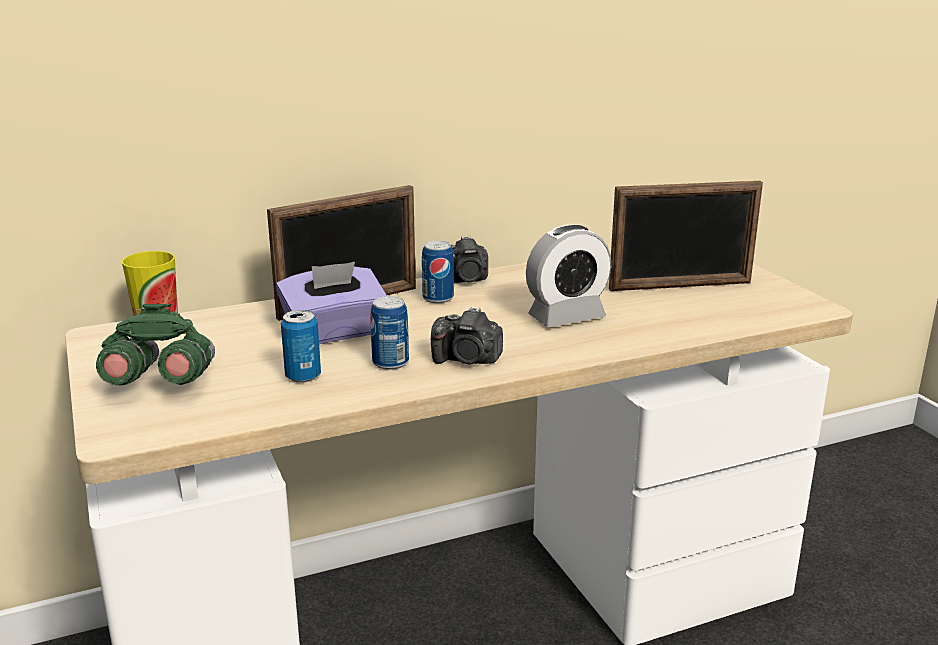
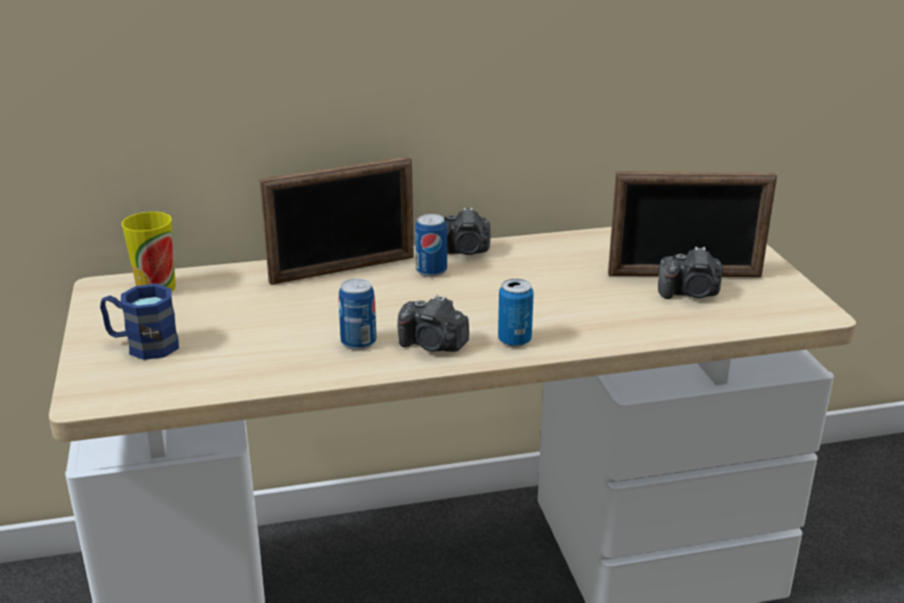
camera: 10 degrees right, 5 degrees up
(161, 383) = (143, 345): green binoculars -> blue mug
(303, 376) = (272, 350): can -> can (514, 340)
(335, 333) = (318, 303): purple tissue box -> none
(566, 317) = (550, 304): alarm clock -> none
(693, 300) = (690, 293): none -> camera

